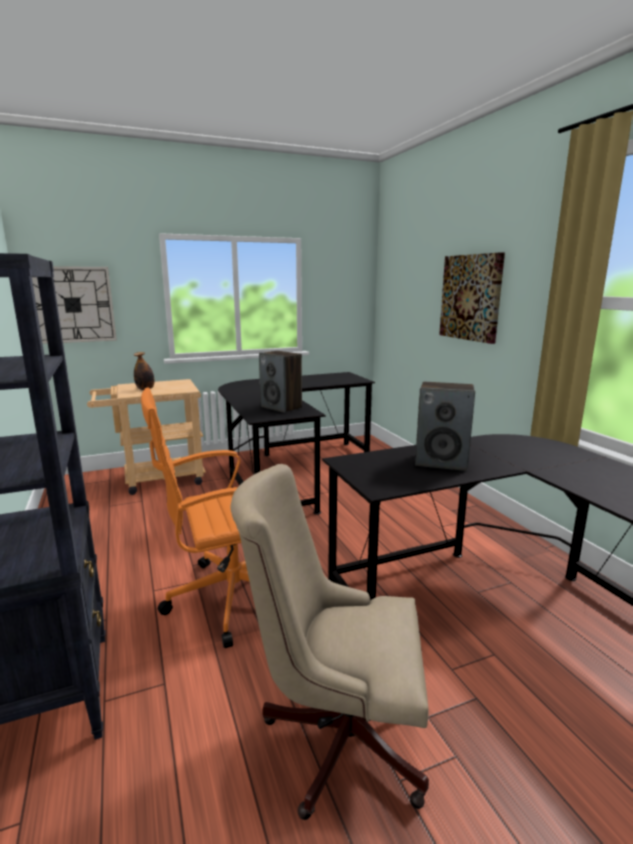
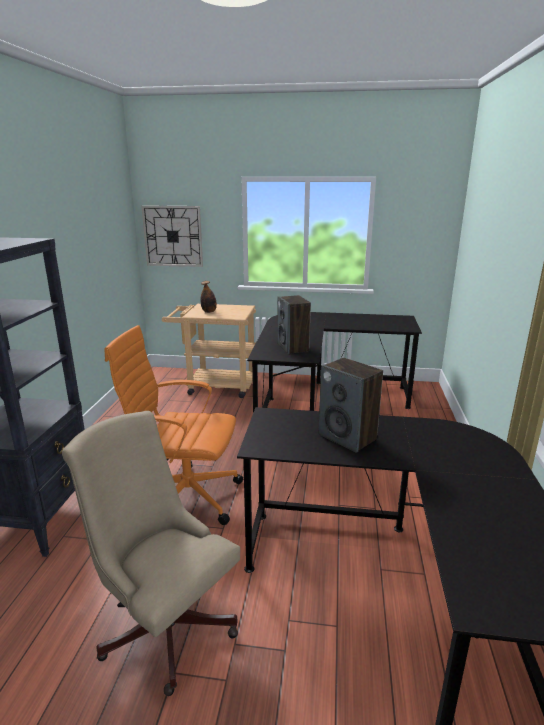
camera: 30 degrees right, 5 degrees up
(471, 297) = (509, 260): picture -> none

